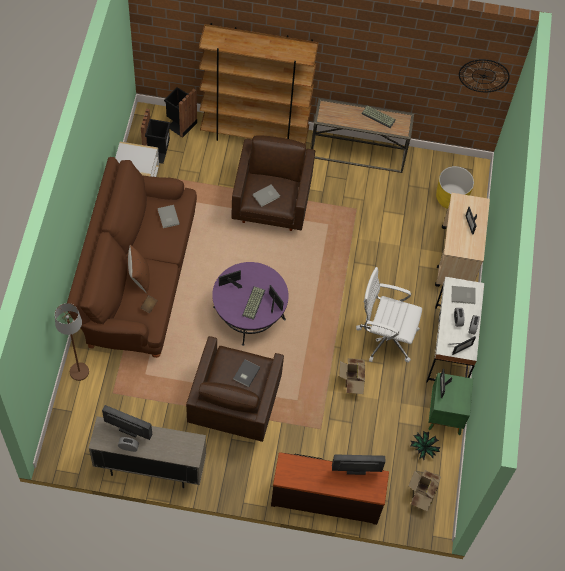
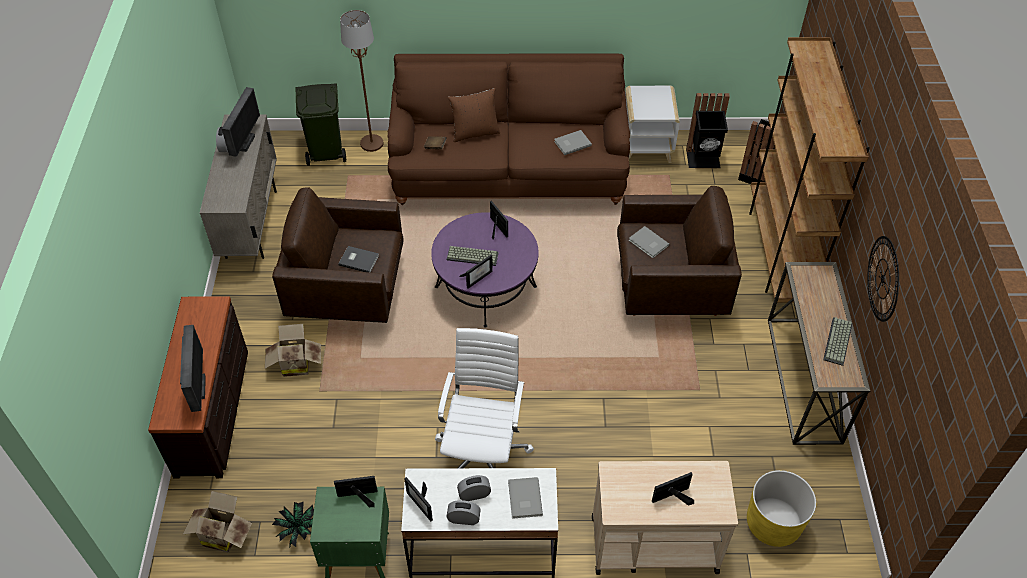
camera: 85 degrees right, 10 degrees down
(80, 406) = (327, 152): none -> green trash can
(352, 381) = (400, 420): cardboard box -> cardboard box (295, 363)
(484, 75) = (942, 408): wall clock -> wall clock (883, 278)

